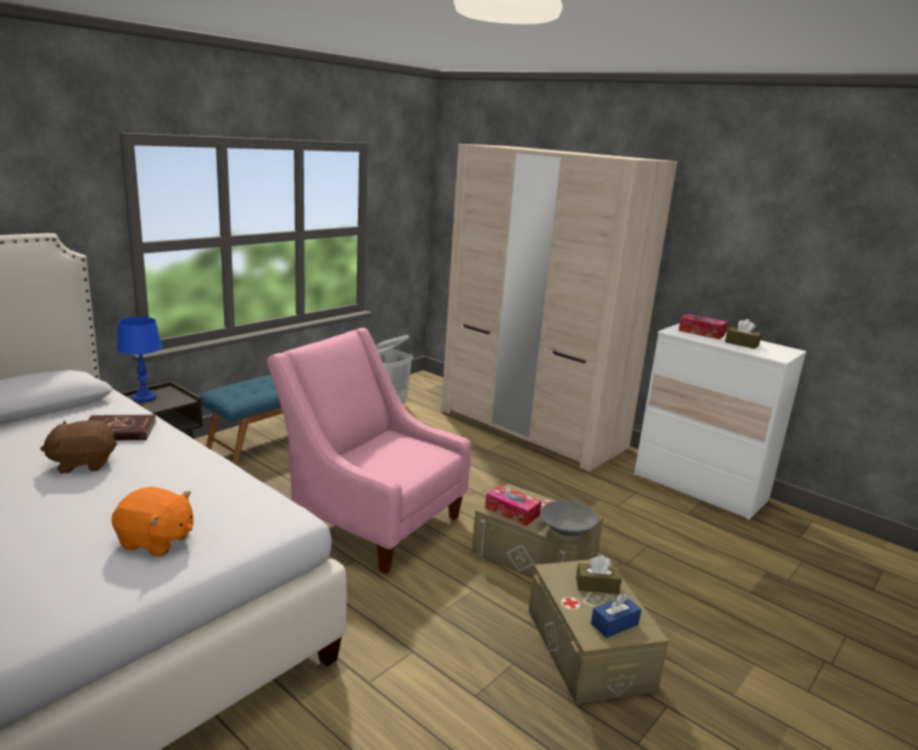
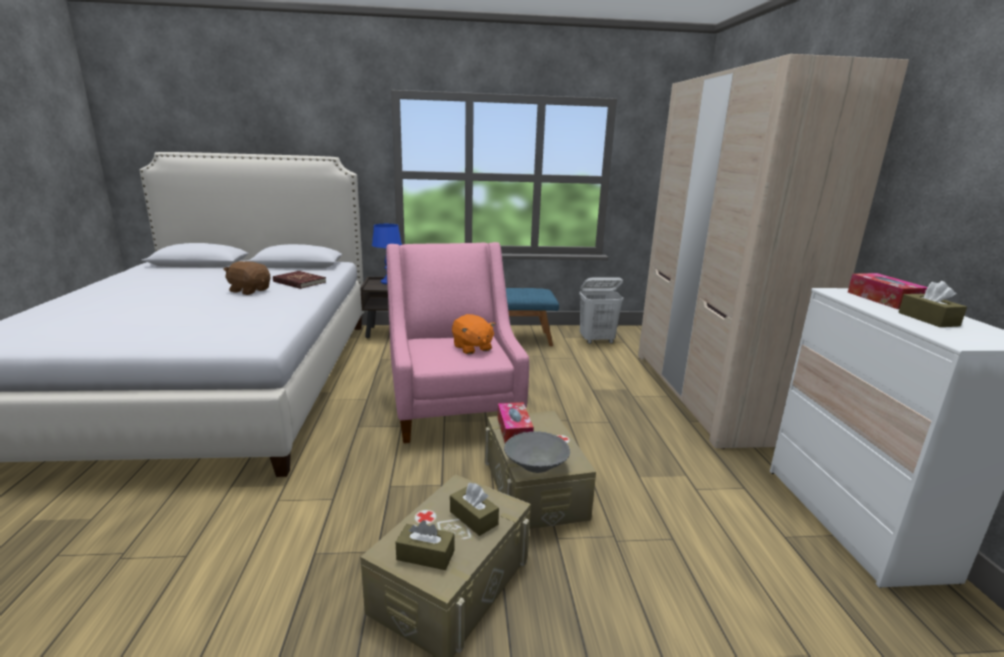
camera: 45 degrees right, 0 degrees up
(156, 541) = (184, 330): orange plush toy -> orange plush toy (472, 348)
(614, 624) = (425, 555): blue tissue box -> brown tissue box

